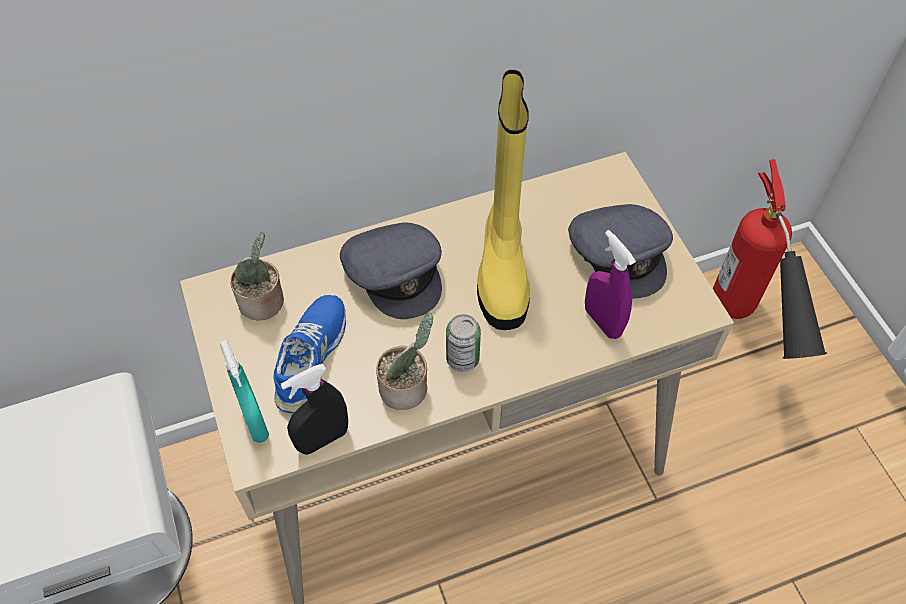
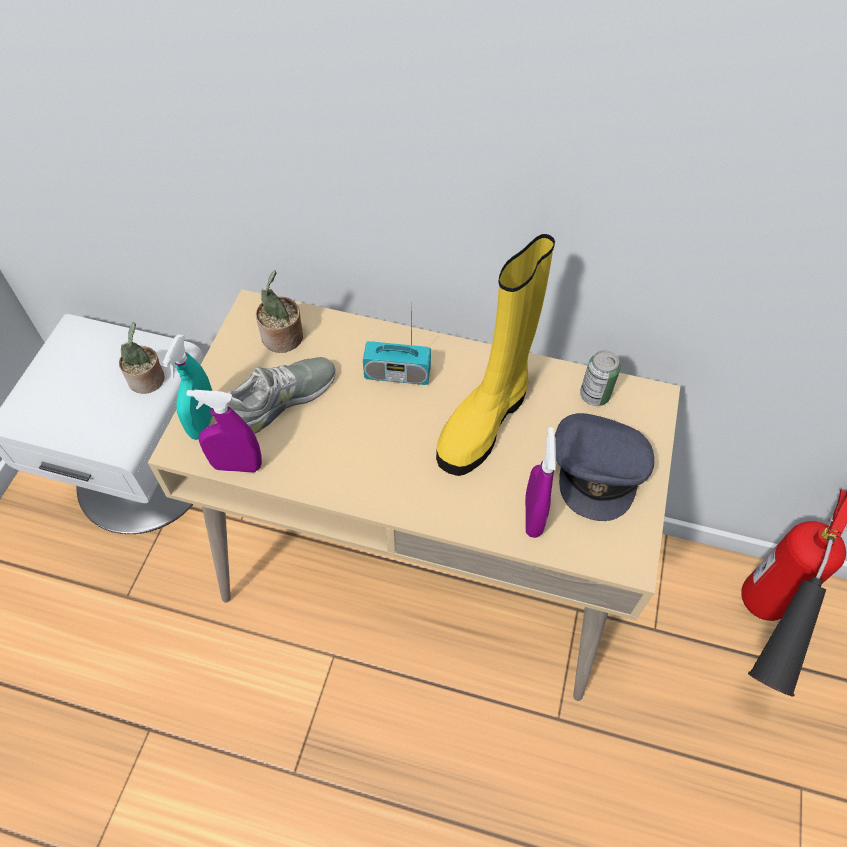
camera: 35 degrees right, 0 degrees up
(312, 357) = (281, 400): blue shoe -> grey shoe
(323, 439) = (237, 465): black spray bottle -> purple spray bottle
(395, 273) = (397, 374): grey cap -> radio
(407, 388) = (329, 468): potted plant -> potted plant (148, 380)
(462, 359) = (391, 472): can -> can (594, 395)

